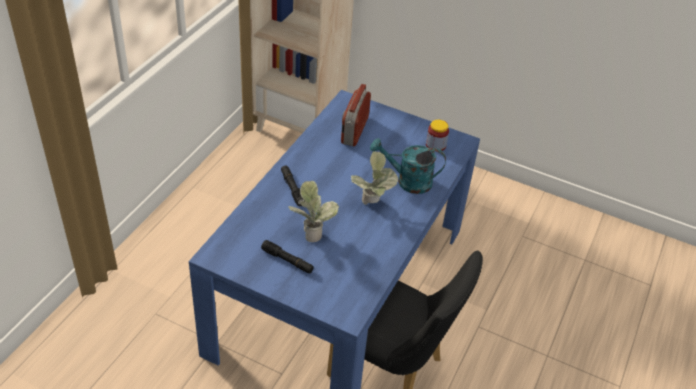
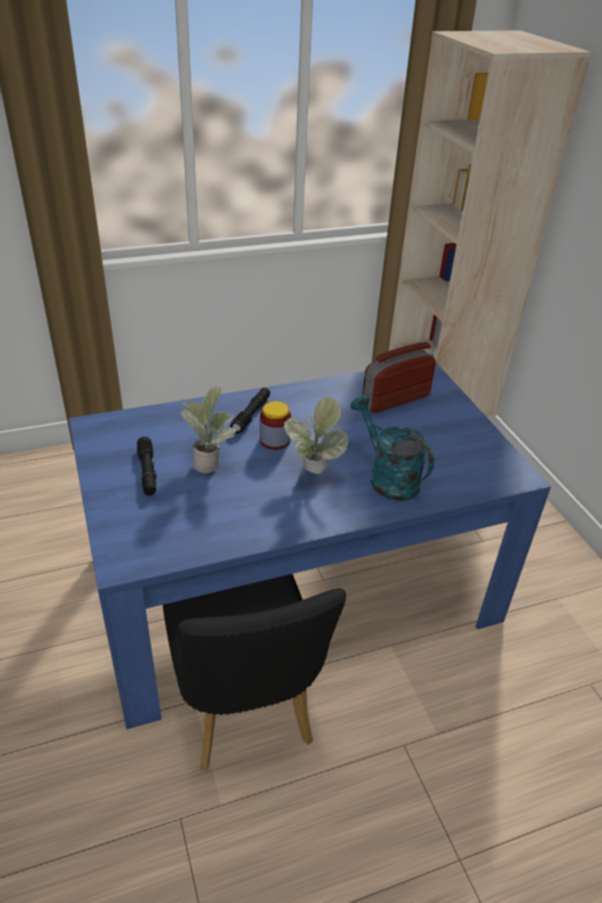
camera: 45 degrees right, 5 degrees down
(435, 145) = (476, 462): jar -> jar (275, 440)

